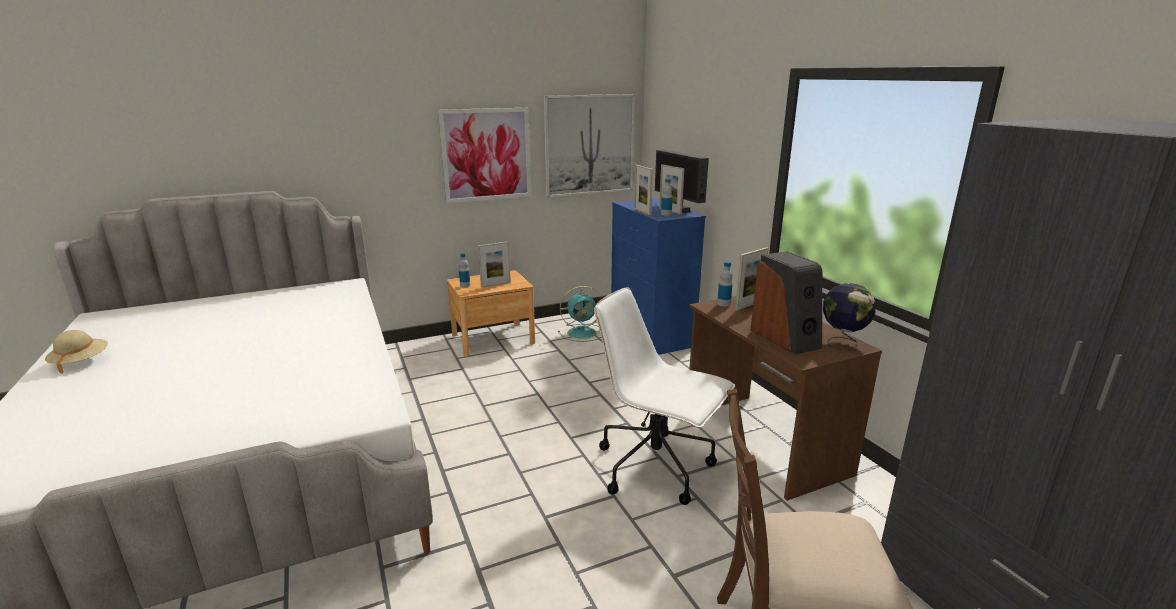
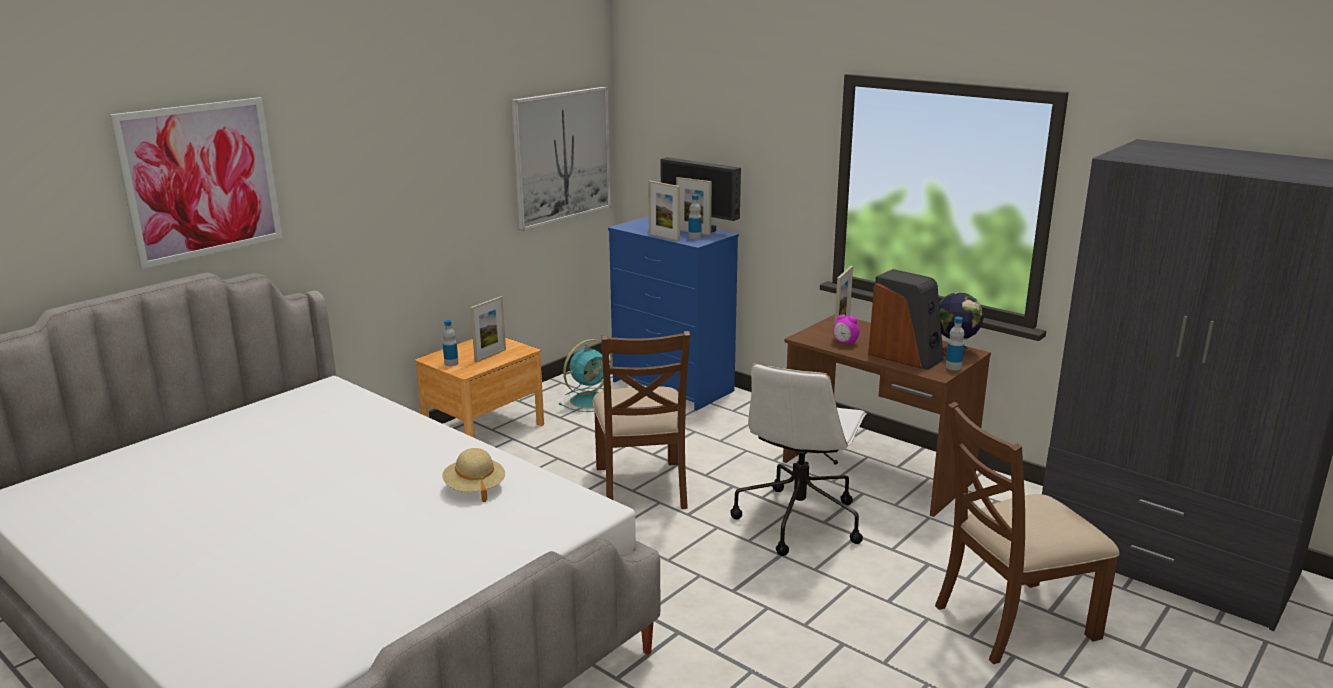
camera: 25 degrees left, 0 degrees up
(81, 362) = (115, 549): beige hat -> beige hat (474, 488)
(486, 155) = (452, 185): picture -> picture (201, 180)
(557, 406) = (642, 487): none -> brown chair
(657, 467) = (799, 520): white office chair -> white office chair turned 75 degrees counterclockwise
(723, 304) = (817, 332): bottle -> bottle (953, 367)
(739, 317) = (845, 343): none -> alarm clock

